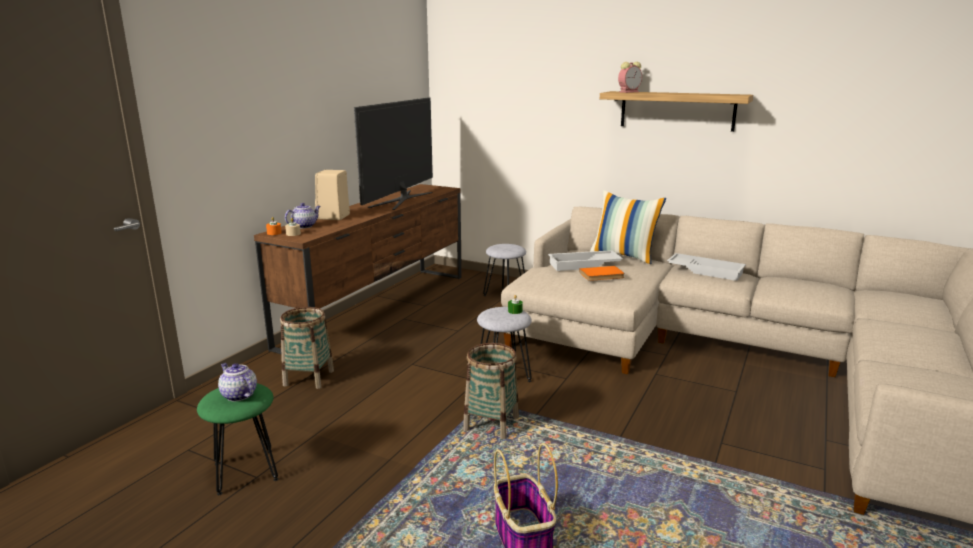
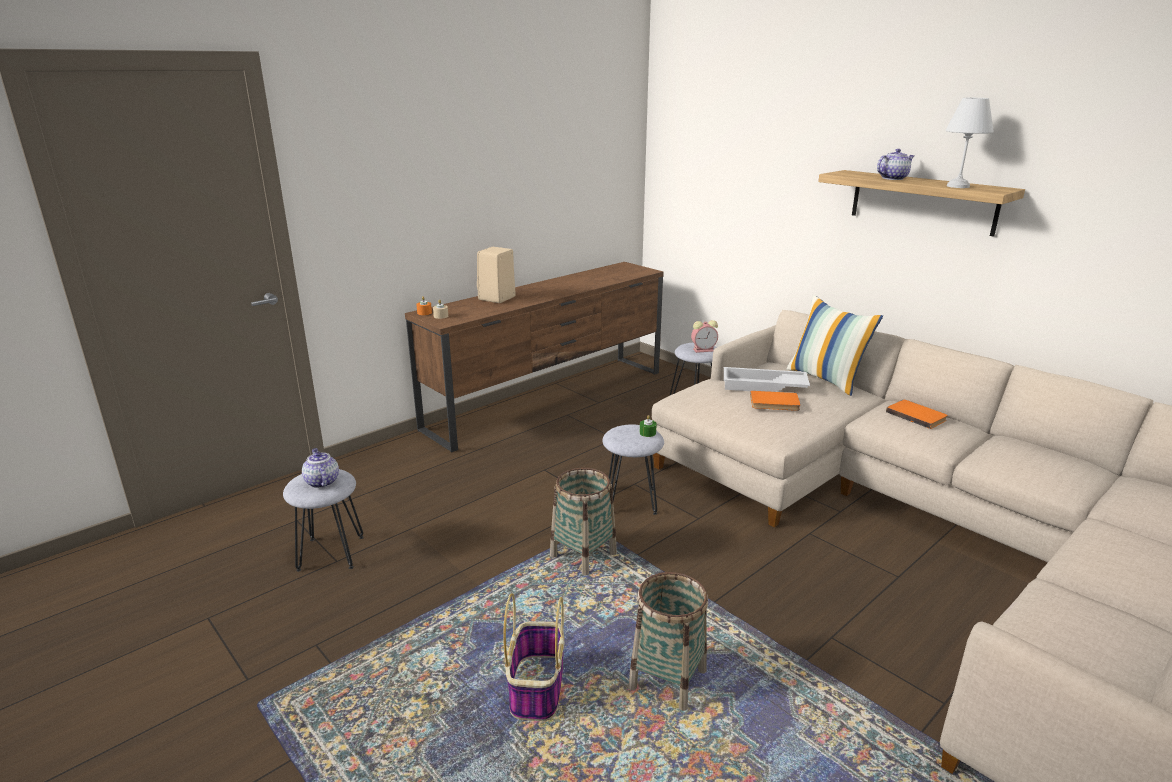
camera: 20 degrees right, 5 degrees up
(246, 471) = (331, 553): green stool -> grey stool
(304, 226) = (459, 307): teapot -> teapot (893, 178)
(309, 378) = (437, 467): basket -> basket (667, 680)
(401, 199) = (585, 282): television -> none
(629, 92) = (860, 174): alarm clock -> alarm clock (704, 350)
(706, 271) = (917, 415): white tray -> orange book
(710, 94) = (959, 186): none -> white table lamp

